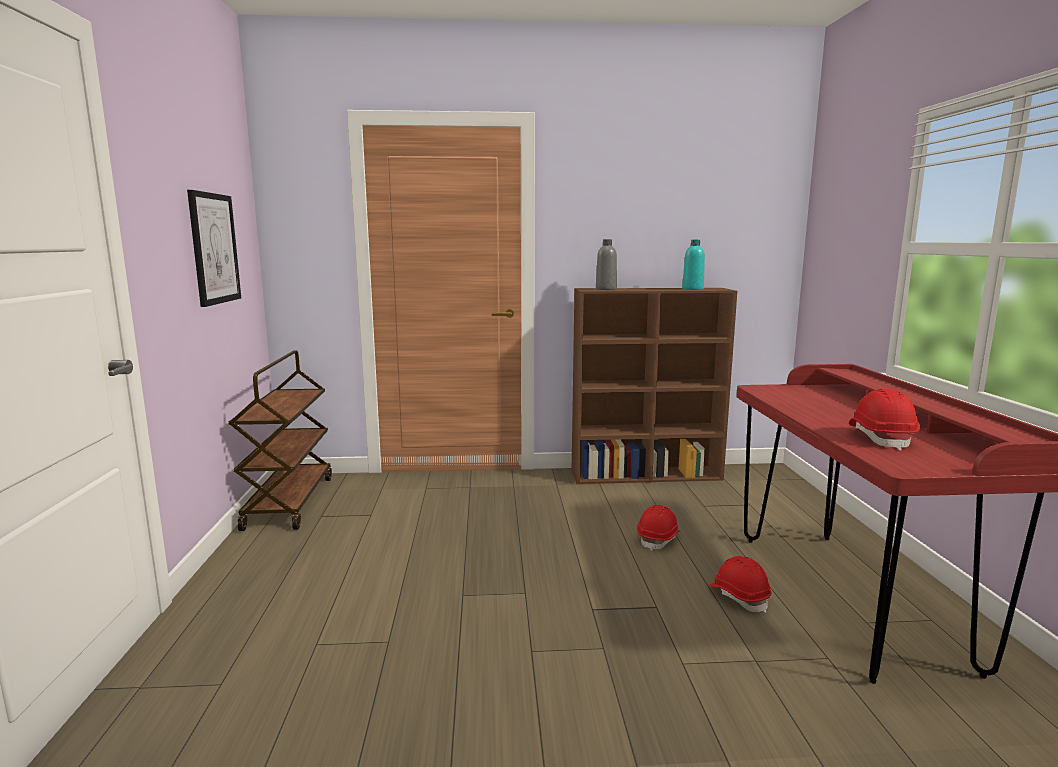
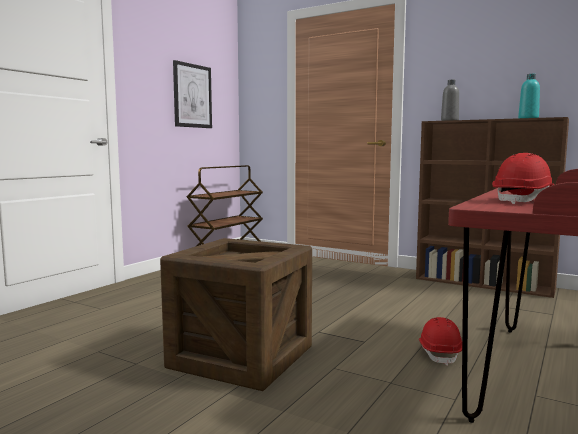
camera: 35 degrees right, 5 degrees down
(568, 693) = (241, 357): none -> crate
(658, 539) = (429, 314): red hard hat -> none

